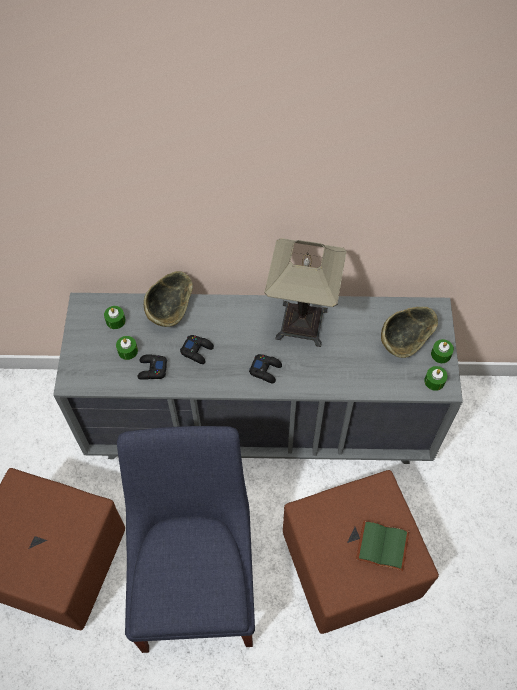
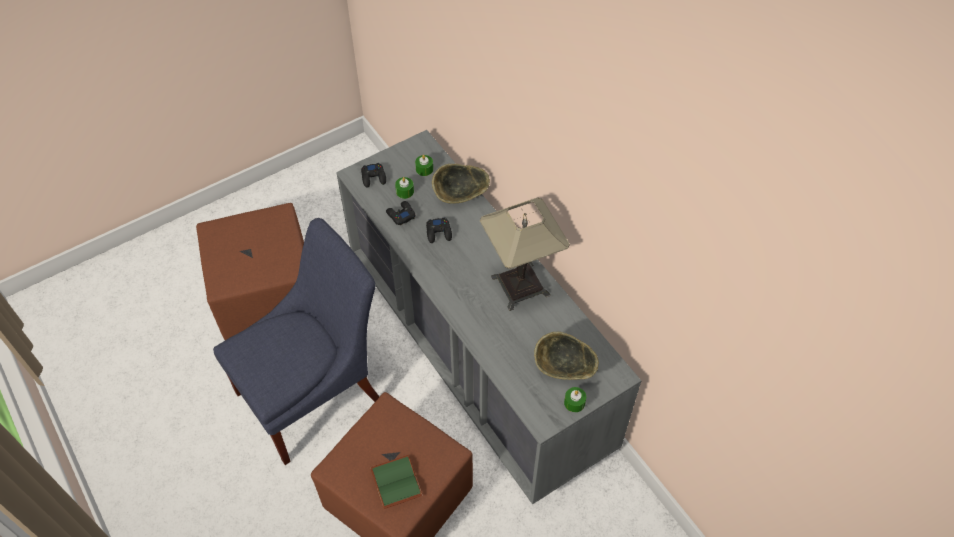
camera: 55 degrees right, 5 degrees down
(266, 370) = (457, 286): black game controller -> black game controller (374, 177)
(434, 381) = (543, 411): green candle -> none

